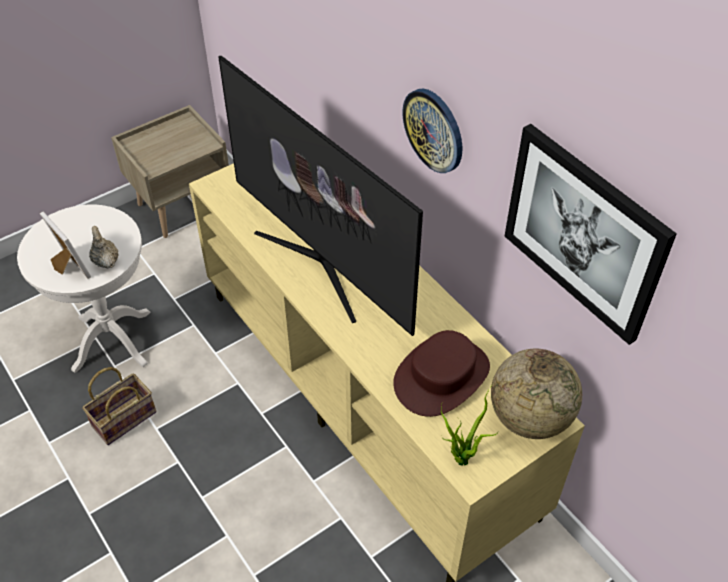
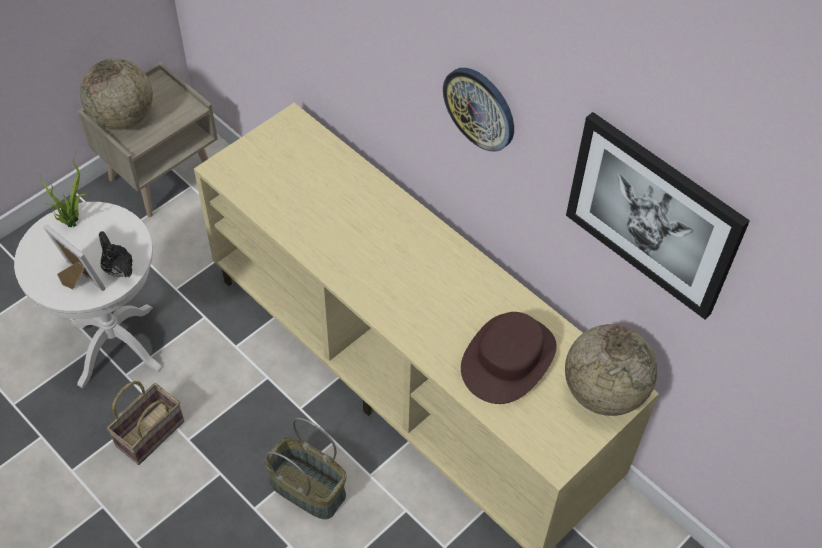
camera: 10 degrees left, 5 degrees up
(106, 261) = (118, 268): beige teapot -> black teapot
(148, 147) = (123, 118): none -> globe
(255, 485) = (309, 488): none -> basket
(321, 263) = (360, 247): television -> none
(461, 456) = (542, 441): potted plant -> potted plant (71, 220)

